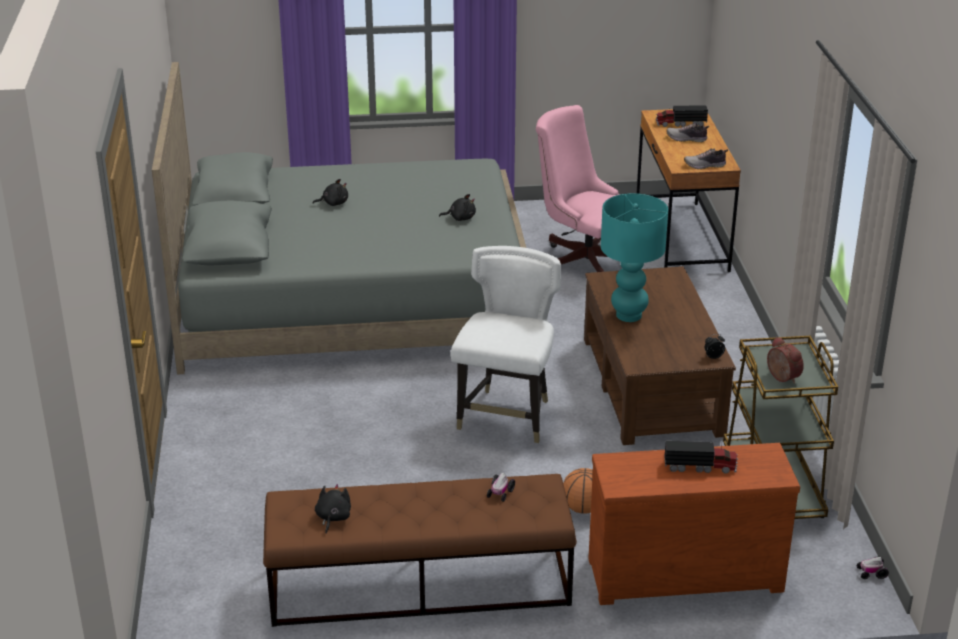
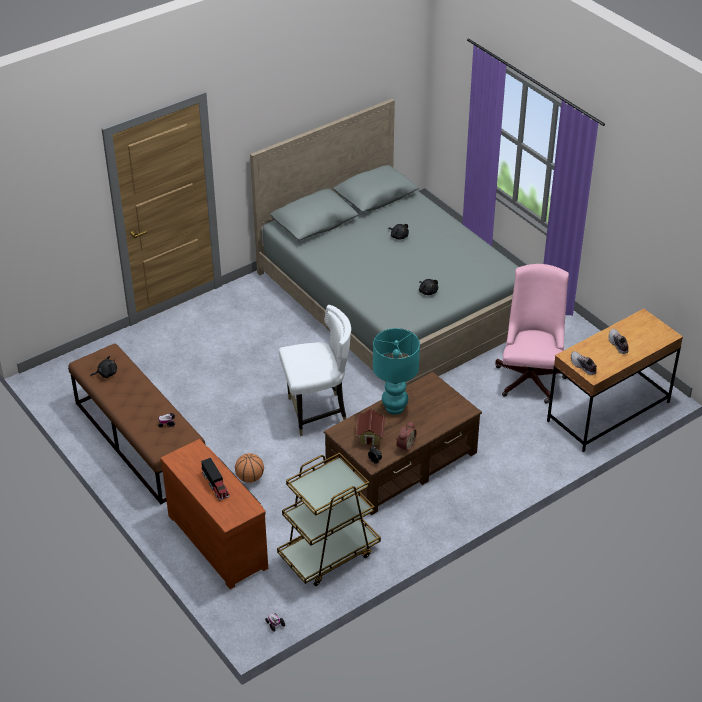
camera: 60 degrees right, 10 degrees up
(666, 346) = (370, 437): none -> toy house
(680, 124) = (640, 333): toy truck -> none
(781, 378) = (315, 485): alarm clock -> alarm clock (404, 445)

